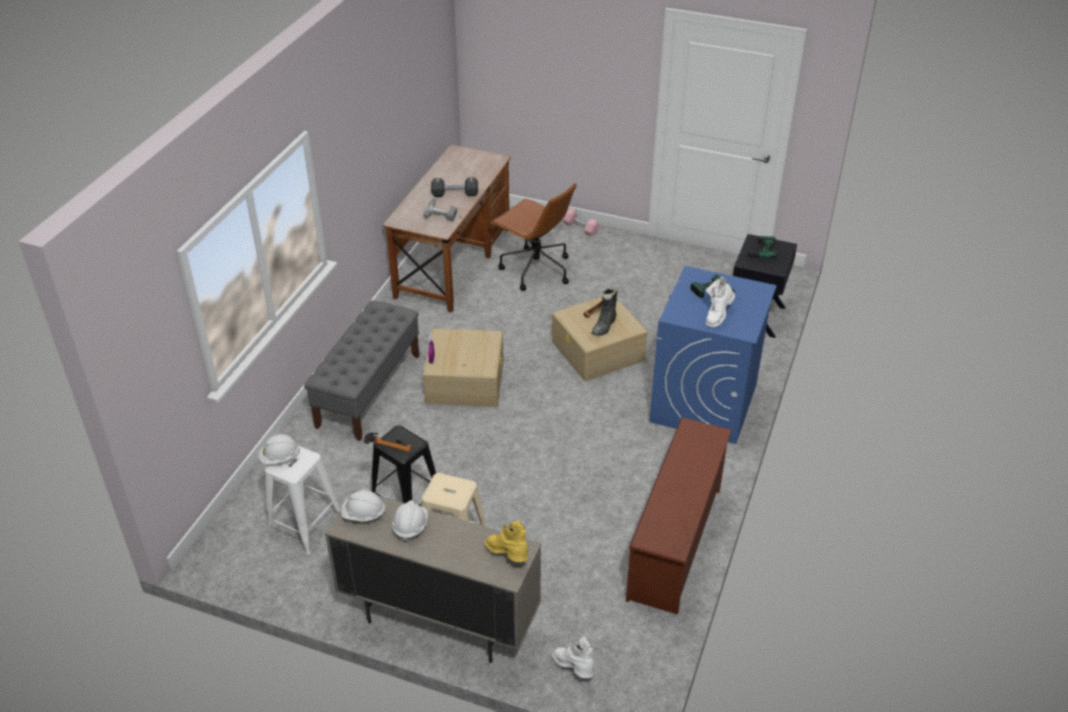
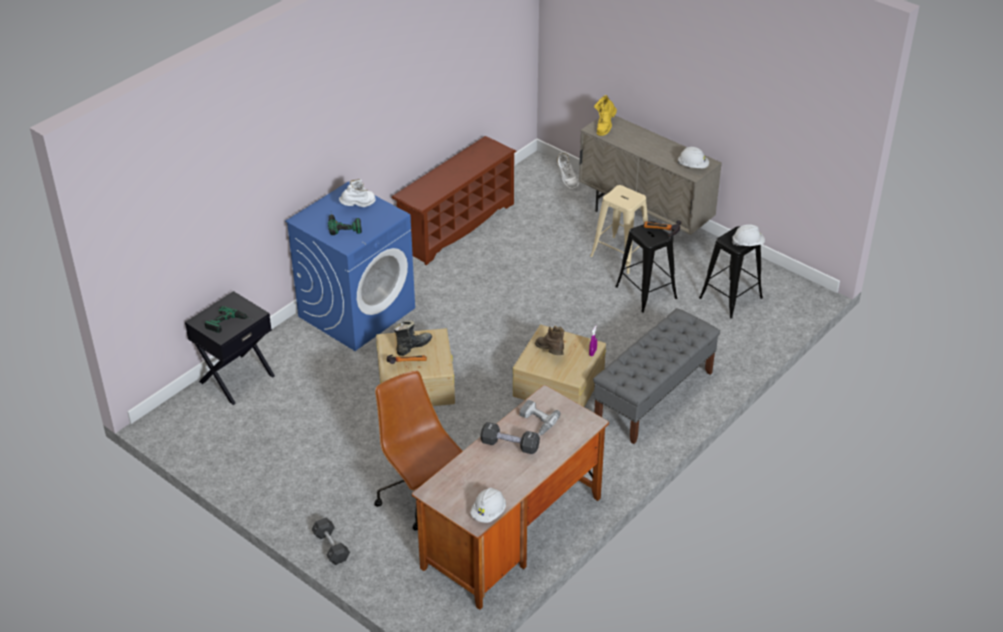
camera: 160 degrees left, 0 degrees up
(304, 526) = (731, 297): white stool -> black stool
(410, 526) = (663, 154): white hard hat -> white hard hat (488, 513)
(472, 350) = (550, 353): none -> brown boot
(508, 556) = (605, 127): yellow boot -> yellow boot turned 45 degrees clockwise
(580, 228) = (331, 547): pink dumbbell -> grey dumbbell

